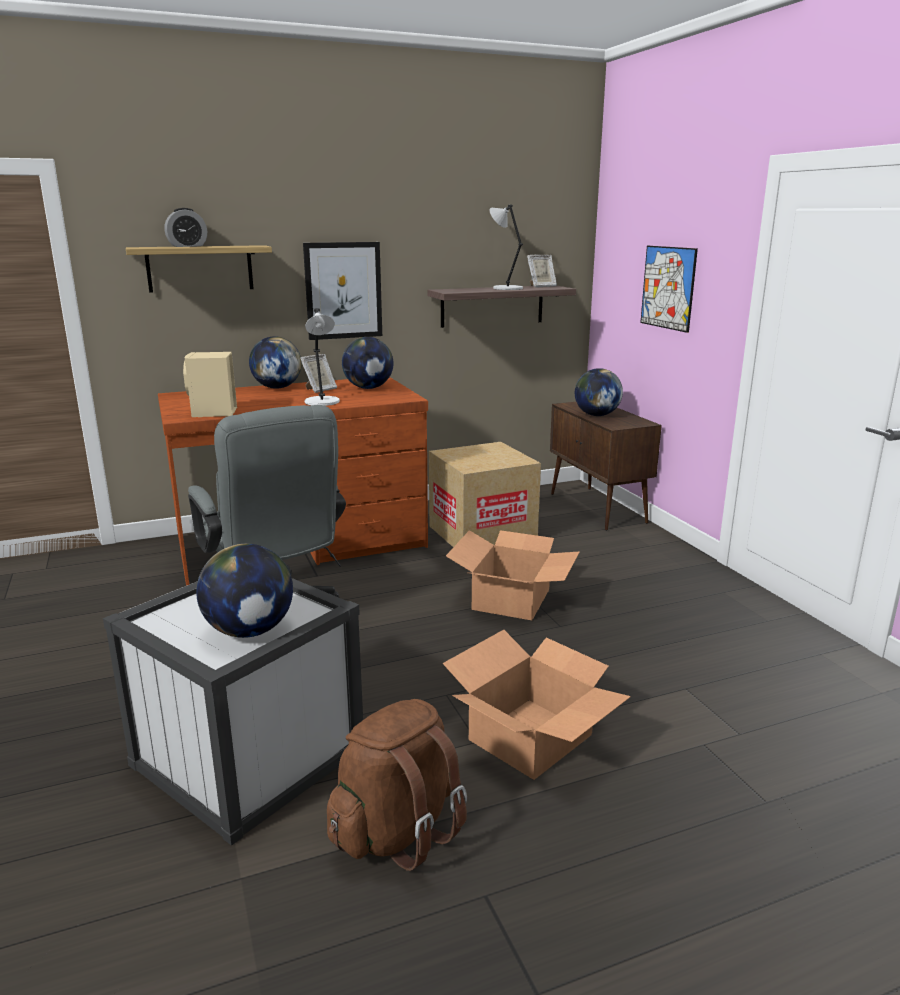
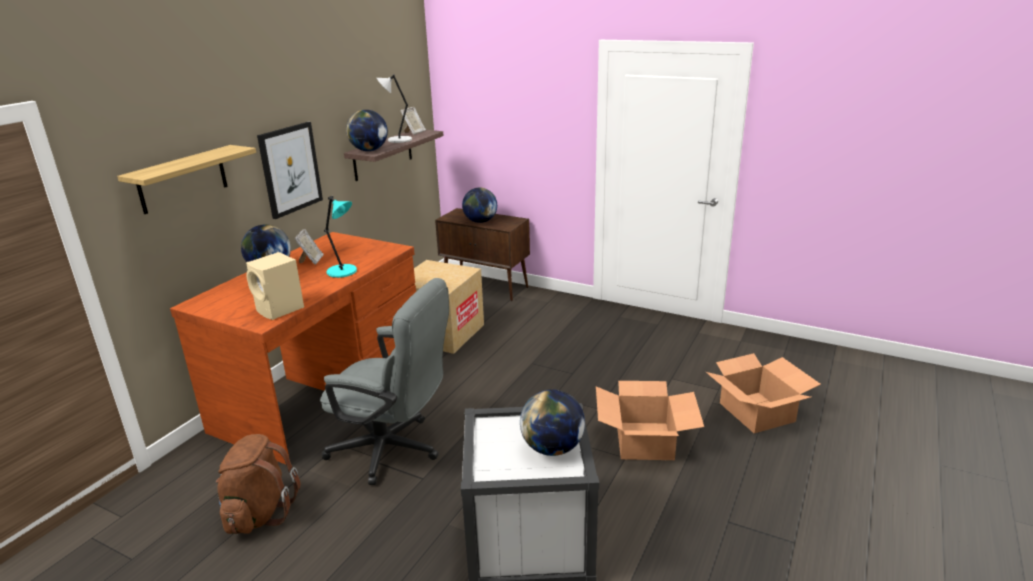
camera: 40 degrees left, 5 degrees up
(187, 246) = (177, 162): alarm clock -> none
(322, 402) = (343, 272): white table lamp -> turquoise table lamp
(368, 388) = (345, 248): globe -> globe (369, 150)
(398, 831) = (656, 521): brown backpack -> brown backpack (259, 513)
(512, 599) = (525, 369): cardboard box -> cardboard box (757, 412)
(668, 287) = (518, 124): picture -> none

